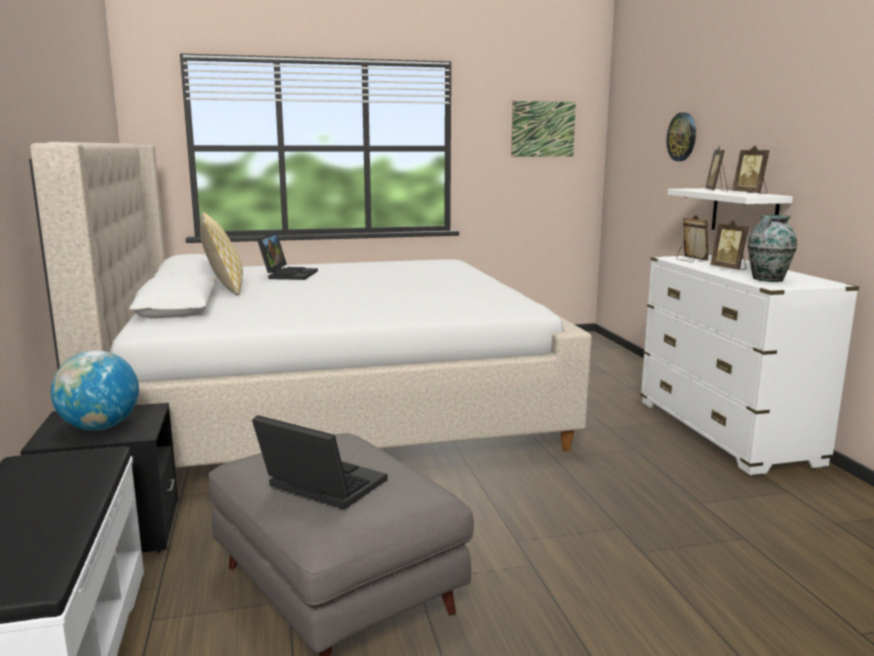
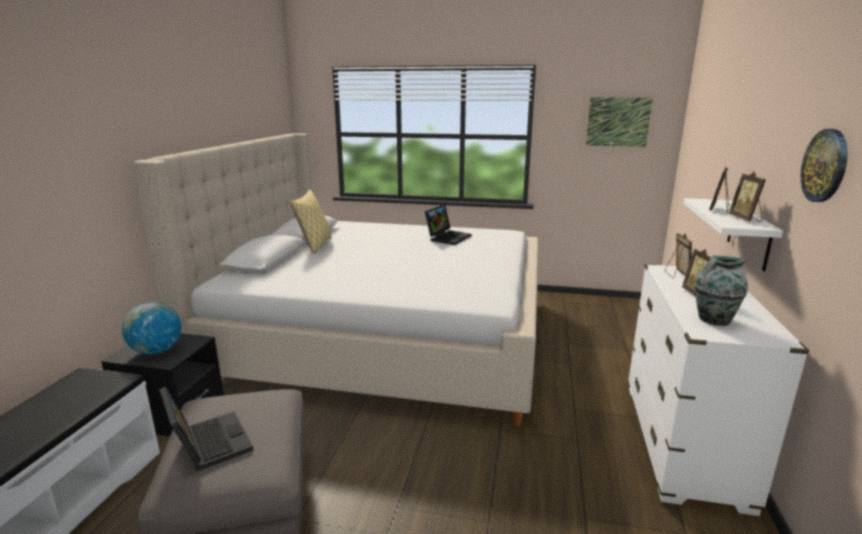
camera: 25 degrees right, 5 degrees up
(288, 274) = (373, 235): laptop -> laptop (447, 237)
(682, 137) = (723, 144): wall clock -> wall clock (825, 166)

